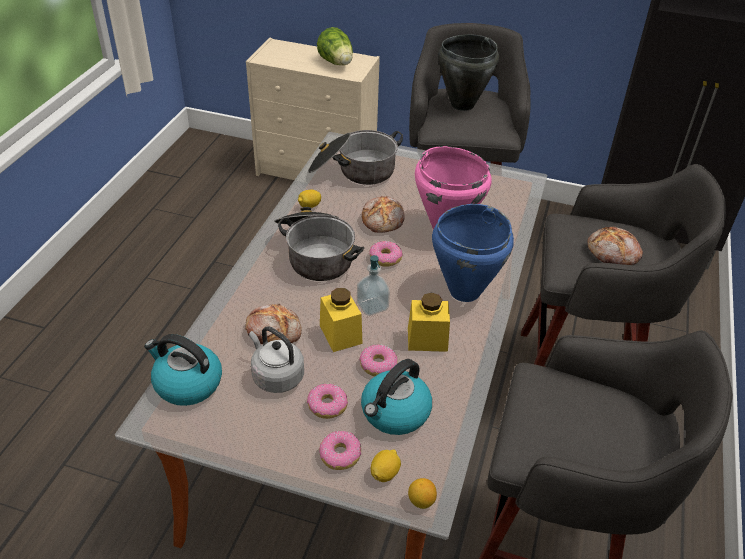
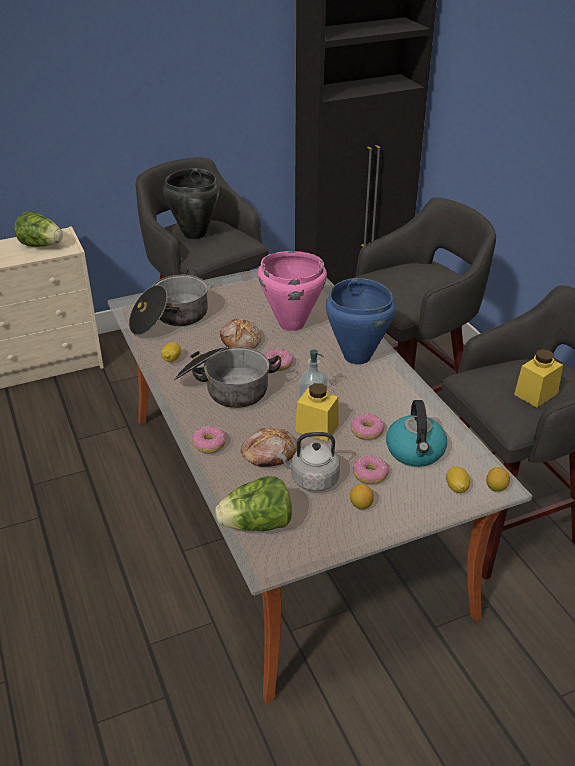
camera: 40 degrees left, 5 degrees down
(187, 384) = (257, 525): kettle -> lettuce
(283, 427) = (361, 505): none -> lemon
(340, 455) = (418, 496): donut -> donut (209, 444)
(427, 339) = (374, 398): yellow jar -> yellow jar (535, 394)
(613, 253) = (418, 285): bread -> none

